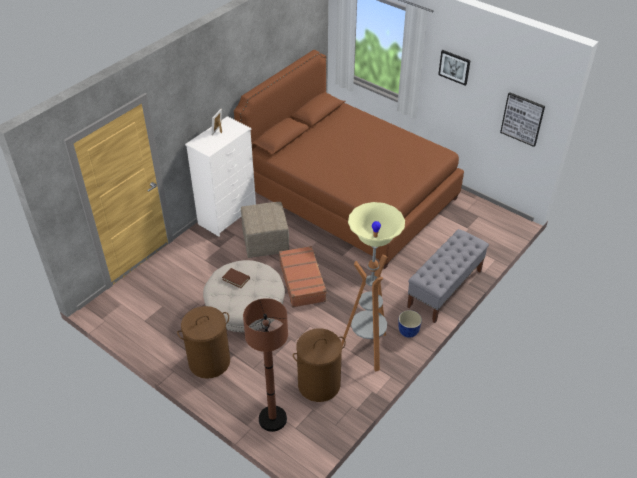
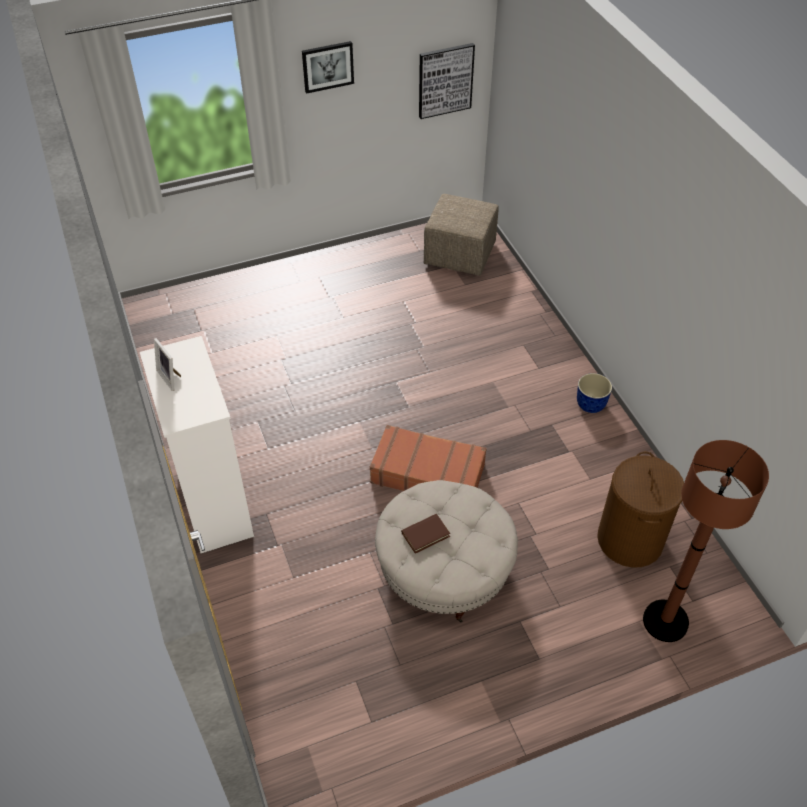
camera: 60 degrees left, 5 degrees up
(209, 361) = (516, 659): brown laundry basket -> none
(266, 243) = (316, 482): beige ottoman -> beige ottoman (460, 254)
(349, 195) = (294, 344): brown bed -> none
(367, 349) = (597, 460): floor lamp -> none
(444, 289) = (540, 336): grey bench -> none

